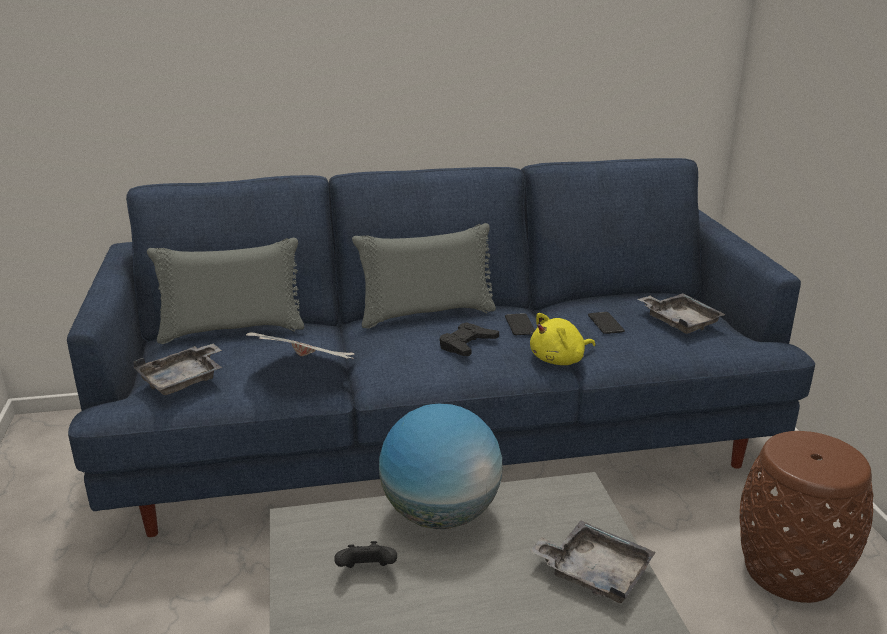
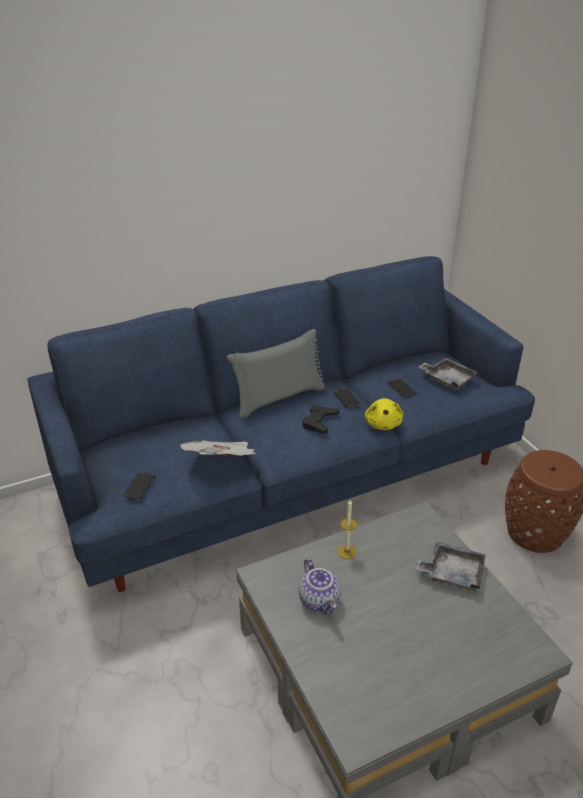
camera: 15 degrees left, 10 degrees up
(183, 380) = (139, 486): grey tray -> phone
(232, 330) = (147, 434): grey pillow -> none
(367, 571) = (320, 601): black game controller -> teapot
(441, 514) = (346, 551): globe -> candle
(560, 360) = (383, 424): yellow plush toy -> yellow plush toy turned 45 degrees counterclockwise

